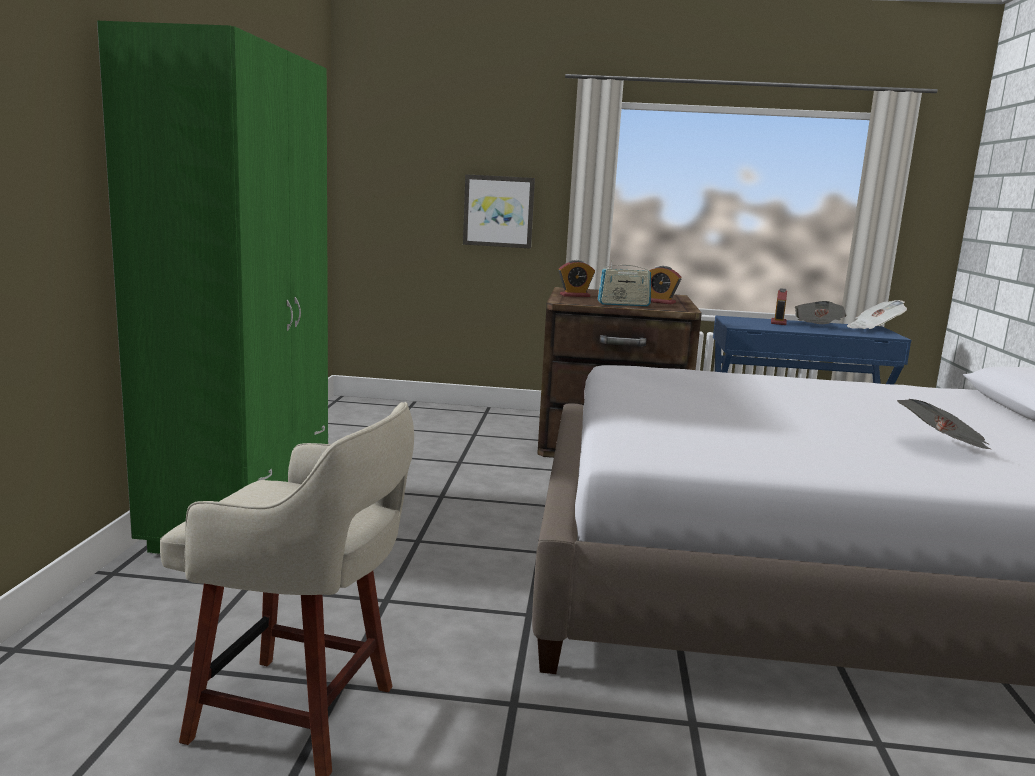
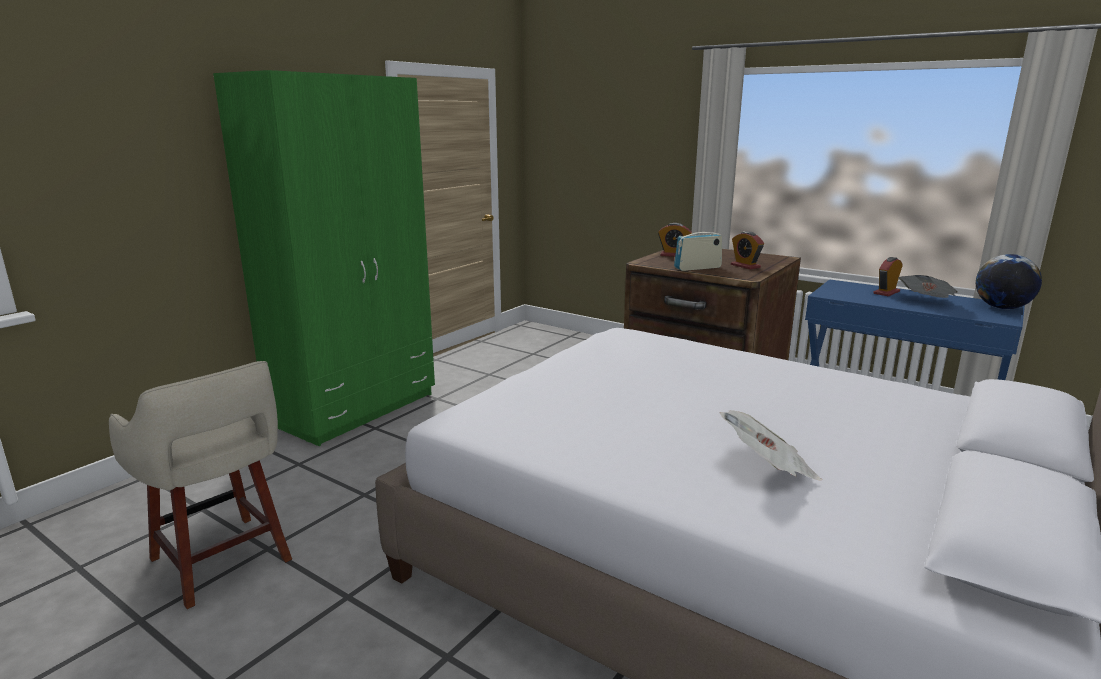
camera: 30 degrees right, 5 degrees up
(498, 211) = (642, 174): picture -> none
(623, 304) = (697, 268): radio -> radio turned 135 degrees clockwise
(874, 329) = (1001, 308): newspaper -> globe

